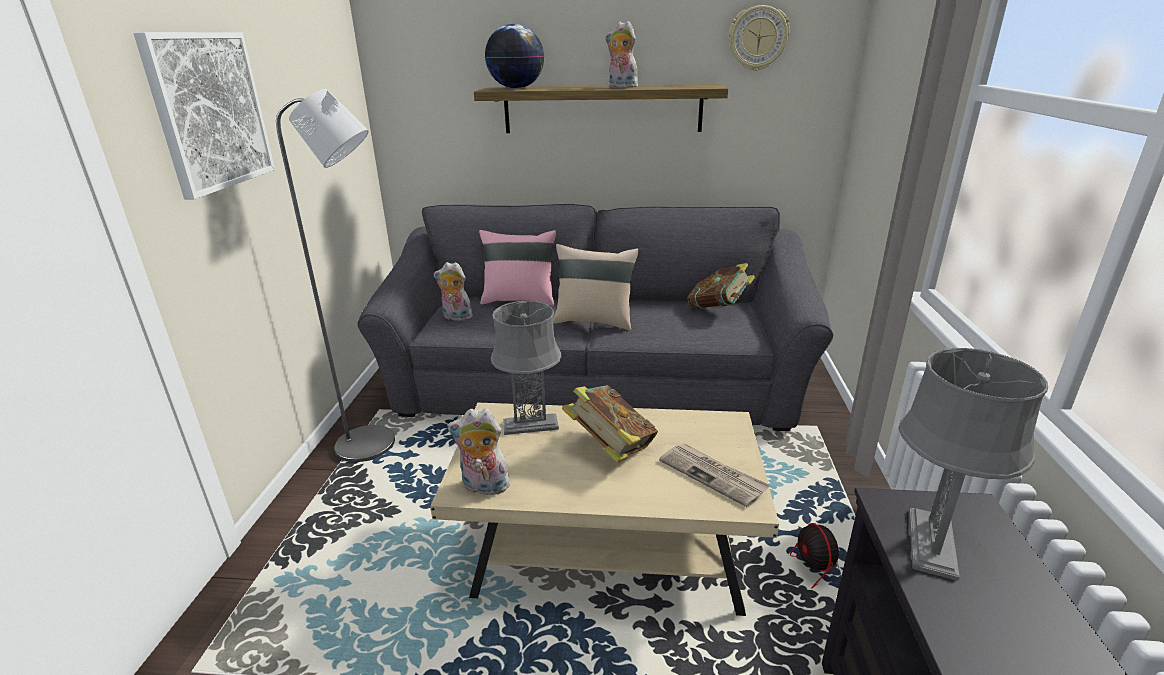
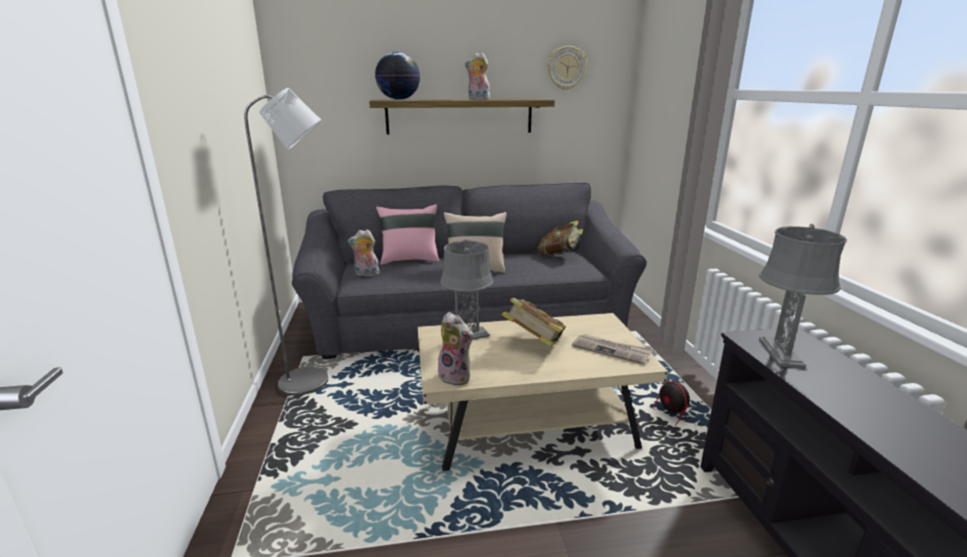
camera: 15 degrees left, 5 degrees down
(210, 111) = (195, 103): picture -> none
(483, 487) = (457, 377): plush toy -> plush toy turned 135 degrees counterclockwise

